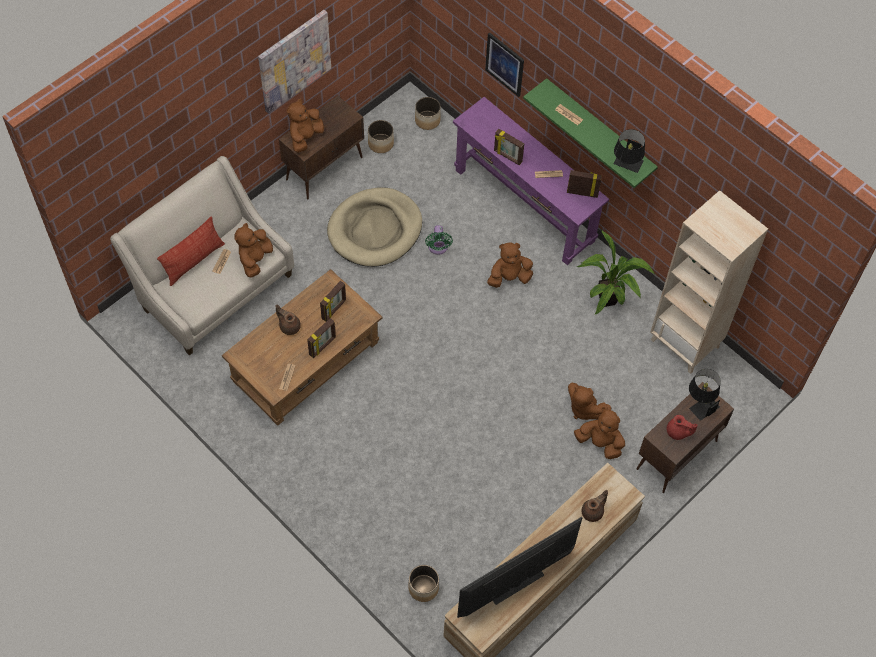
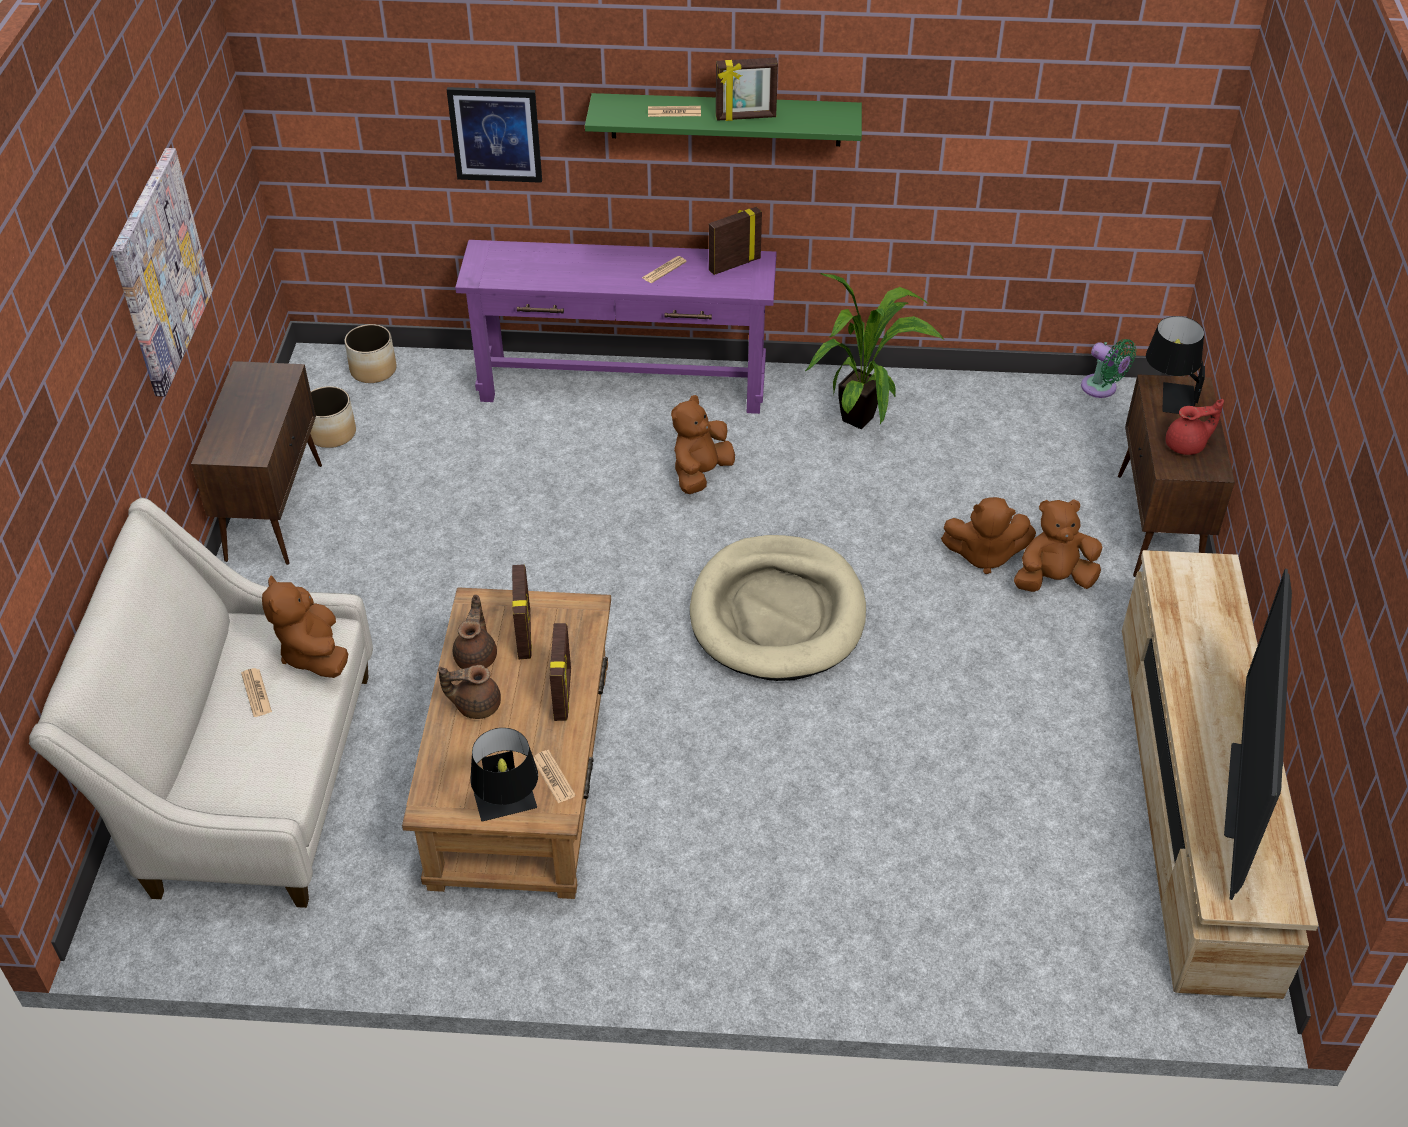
camera: 40 degrees left, 15 degrees down
(194, 261) = (203, 724): pillow -> none
(305, 137) = (235, 437): brown plush toy -> none
(375, 230) = (440, 537): beige dog bed -> beige dog bed (777, 613)
(423, 587) = (1063, 949): planter -> none
(438, 248) = (560, 502): green fan -> green fan (1102, 388)
(507, 157) = (584, 283): picture frame -> picture frame (746, 117)
(593, 512) = (1205, 620): brown teapot -> brown teapot (477, 656)
(626, 166) = (823, 122): black table lamp -> black table lamp (508, 810)
(685, 343) = (1008, 403): beige bookcase -> none

